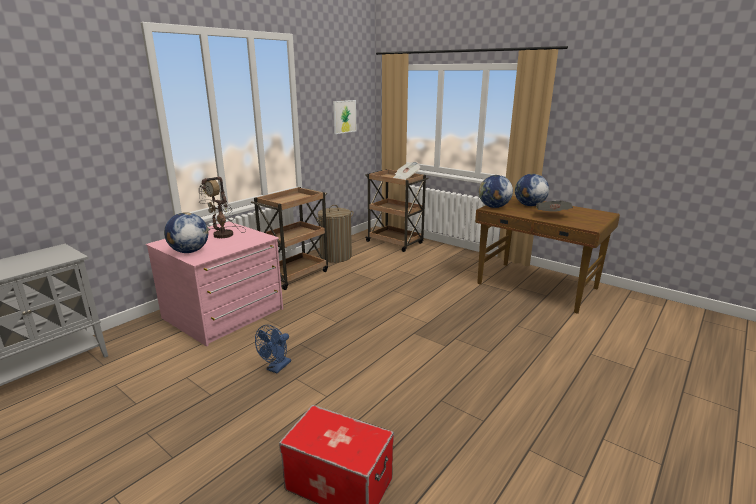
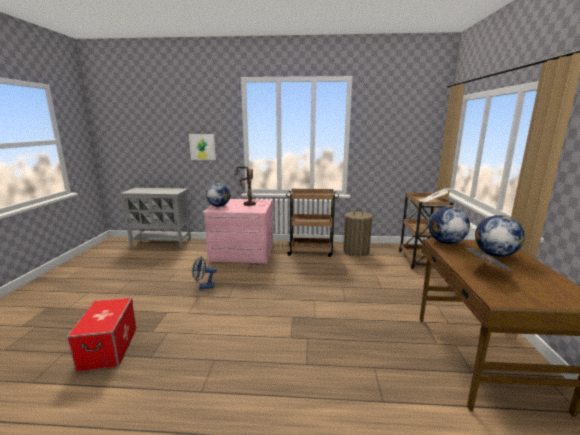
camera: 55 degrees right, 5 degrees down
(344, 116) = (402, 141): picture -> picture (202, 146)

